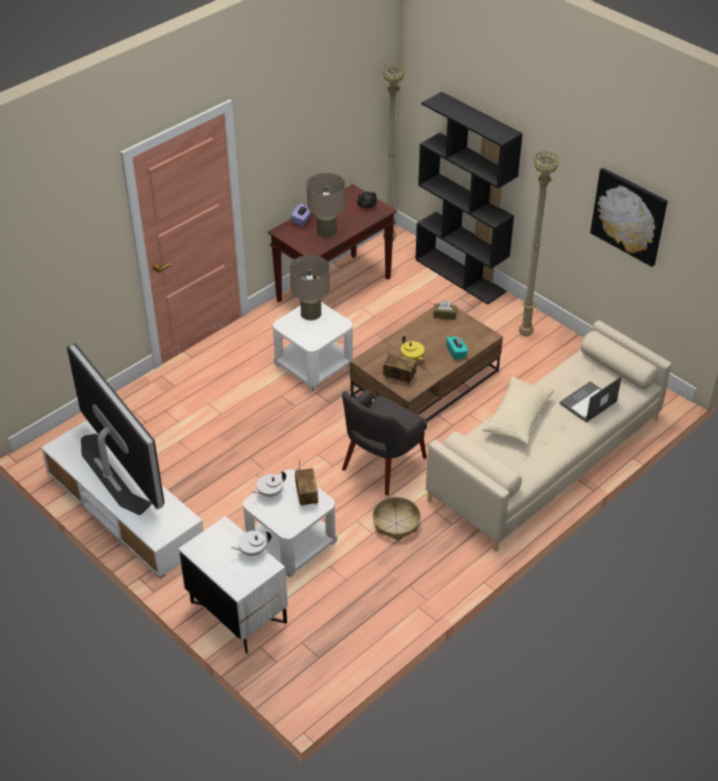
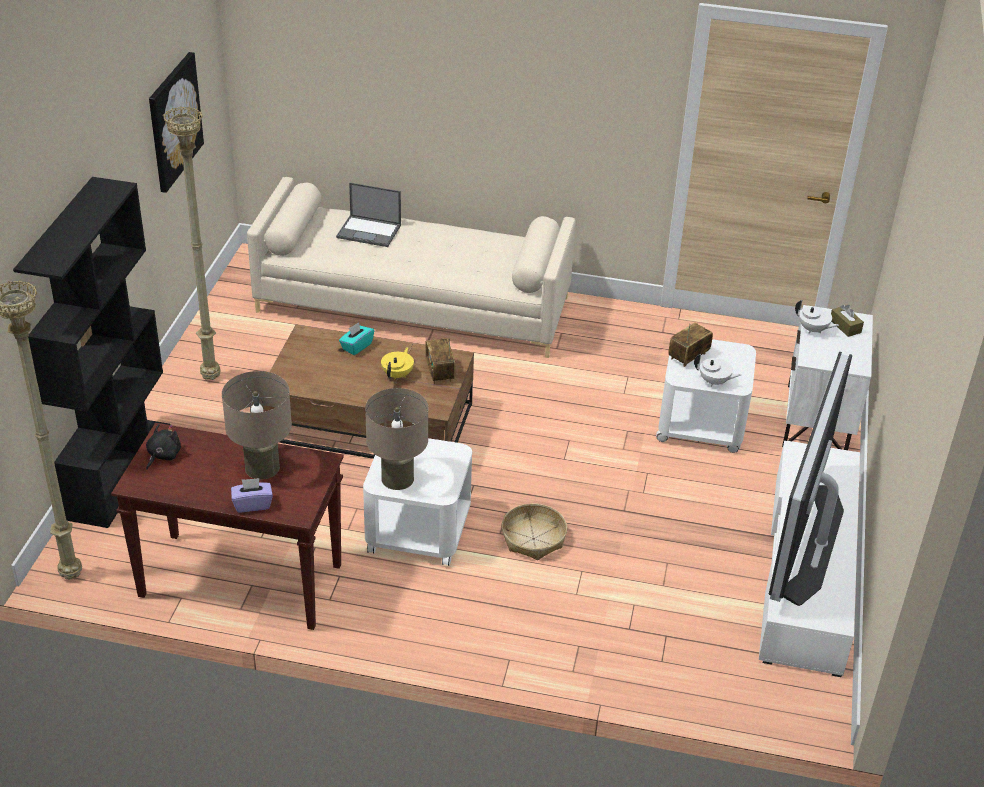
camera: 125 degrees left, 5 degrees down
(383, 464) = (529, 405): grey armchair -> none
(396, 523) = (599, 366): basket -> basket (533, 538)
(444, 315) = (293, 378): brown tissue box -> brown tissue box (845, 326)
(518, 418) = (435, 266): beige pillow -> none

